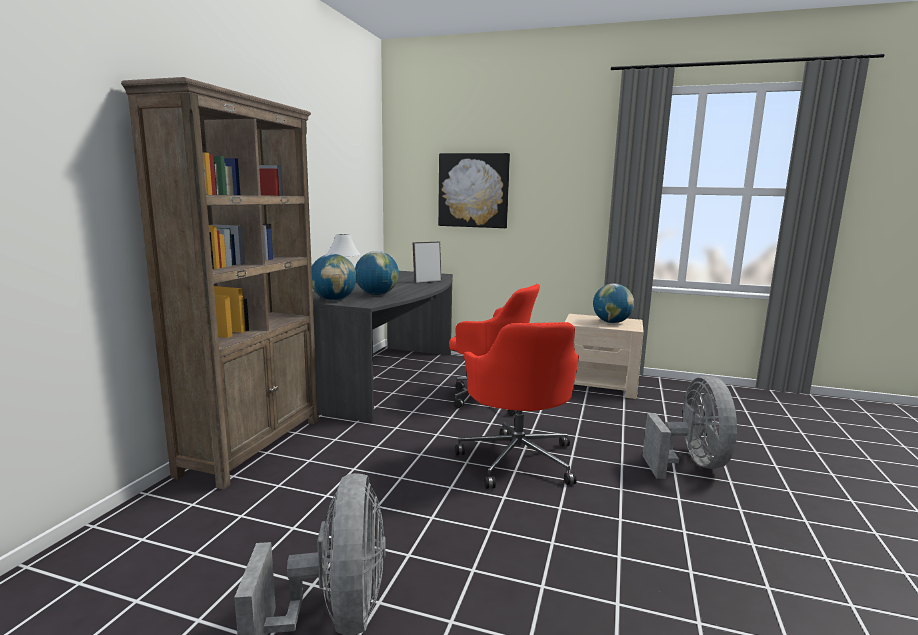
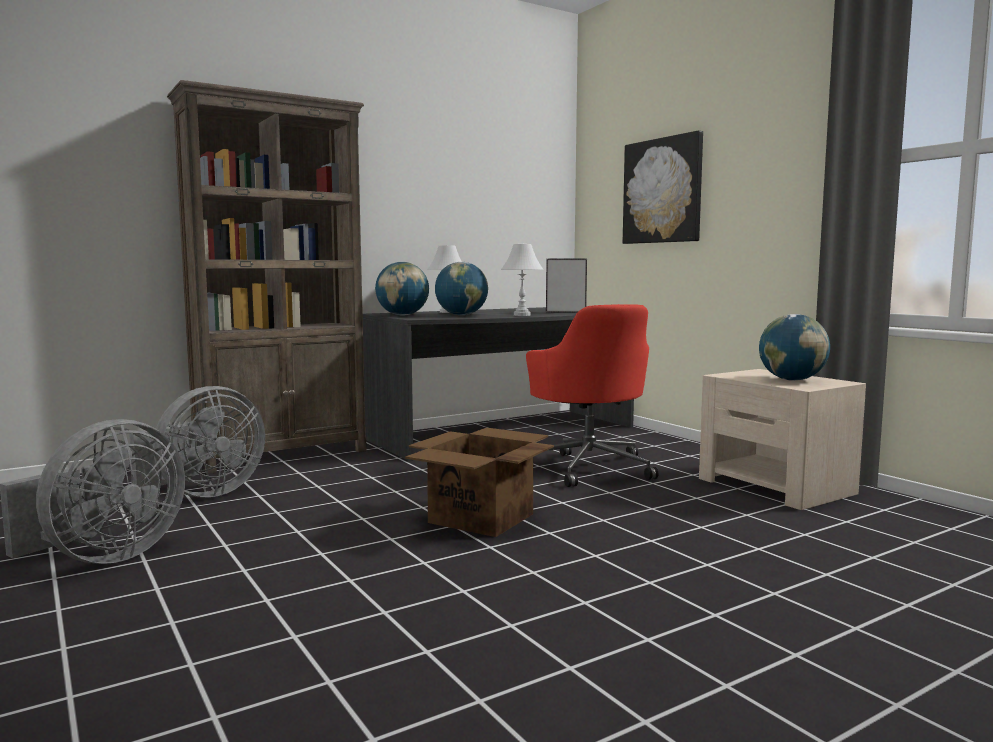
camera: 40 degrees right, 5 degrees down
(417, 290) = (521, 315): none -> white table lamp
(518, 459) = (480, 518): red office chair -> cardboard box
(691, 464) = (698, 583): grey fan -> grey fan (203, 493)

